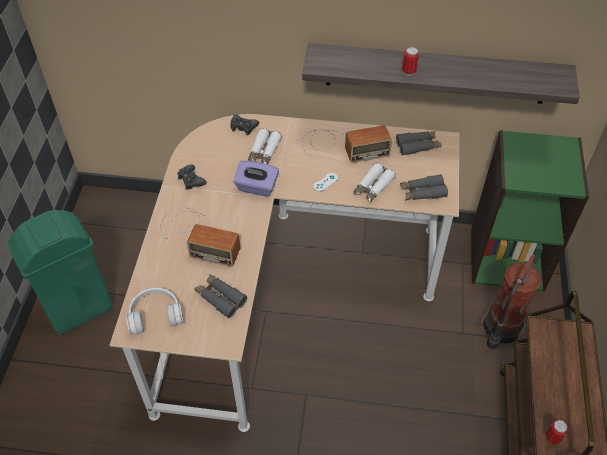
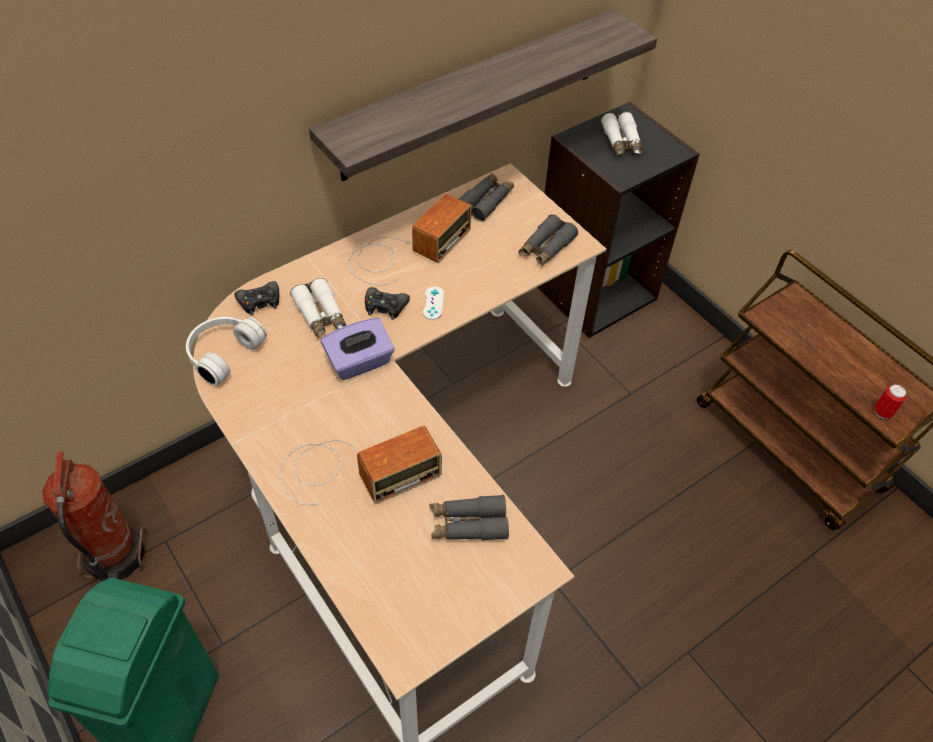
camera: 45 degrees left, 0 degrees up
(155, 314) = (412, 609): white headphones -> white headphones (222, 353)
(191, 180) = (265, 410): black game controller -> black game controller (385, 306)
(373, 187) = (490, 275): white binoculars -> white binoculars (621, 141)
(409, 72) = (466, 99): can -> none
(500, 329) = (657, 364): fire extinguisher -> fire extinguisher (114, 560)
(507, 258) = (593, 290): green bookcase -> black bookcase

